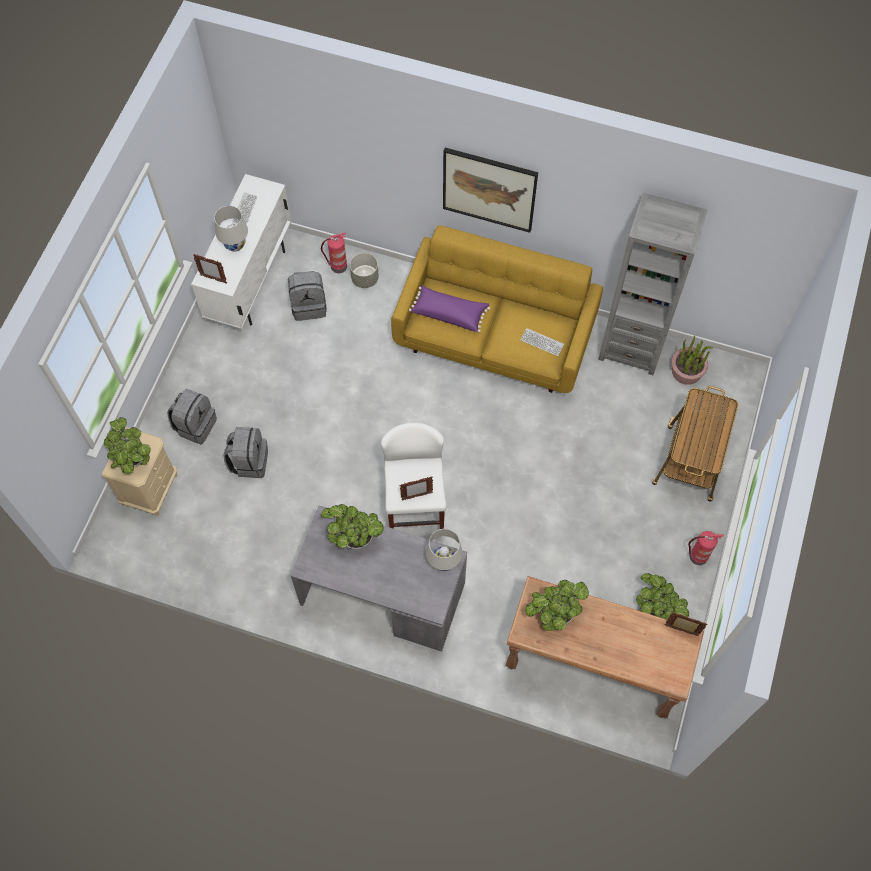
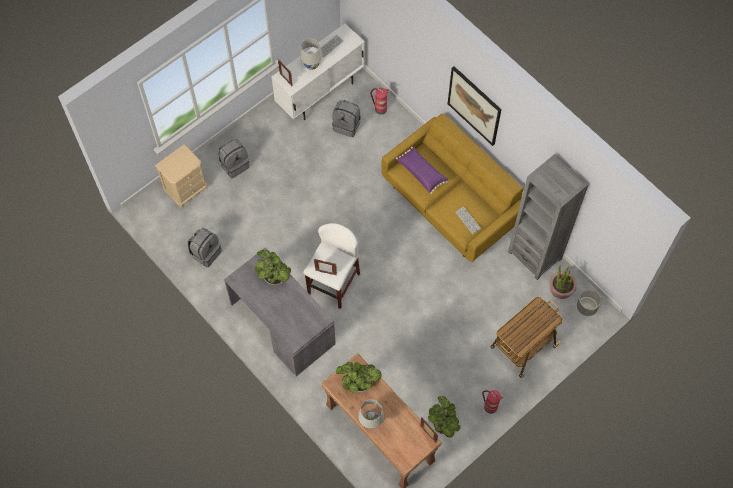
camera: 30 degrees right, 0 degrees up
(132, 460) = (177, 165): potted plant -> none
(249, 461) = (253, 203): grey backpack -> grey backpack (206, 253)
(365, 279) = (392, 125): grey planter -> grey planter (586, 307)
(444, 561) = (316, 319): white table lamp -> white table lamp (371, 421)

